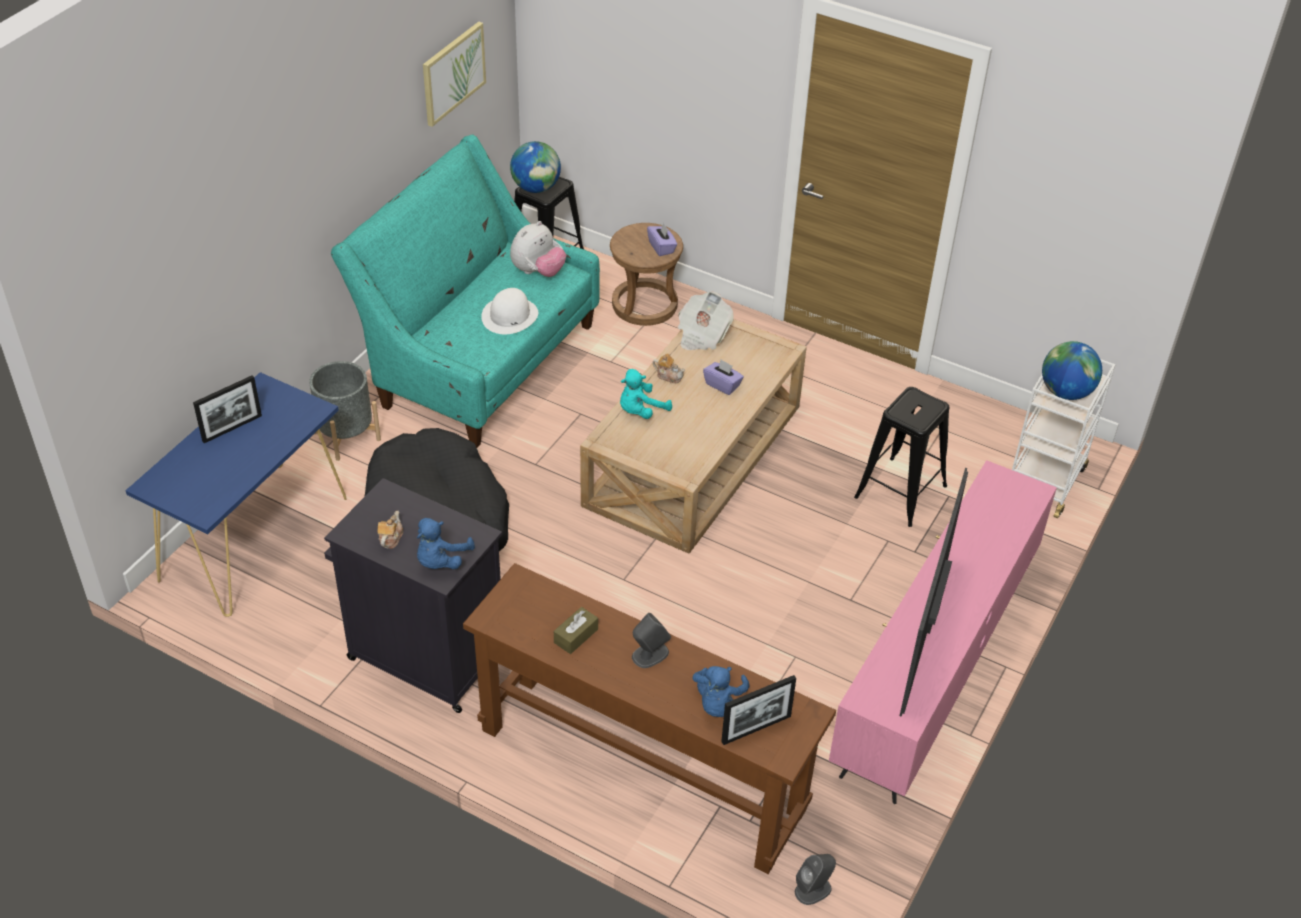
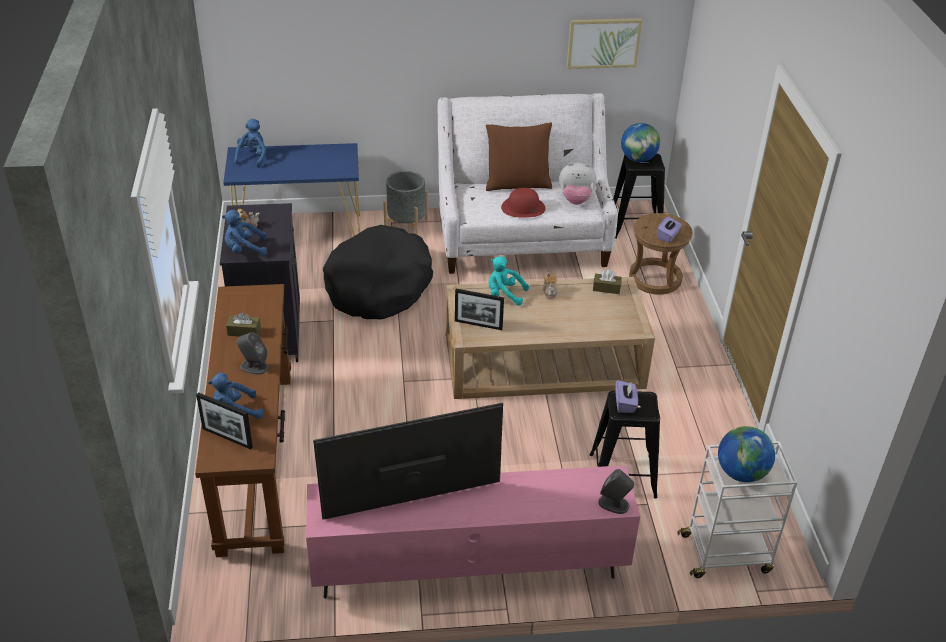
camera: 55 degrees right, 5 degrees down
(179, 477) = (253, 157): none -> blue plush toy
(232, 428) = (305, 155): picture frame -> picture frame (478, 325)
(460, 296) = (517, 183): none -> brown pillow
(478, 361) = (521, 240): turquoise sofa -> white sofa
(510, 316) = (523, 207): white hat -> red hat
(702, 334) = (606, 288): newspaper -> brown tissue box
(722, 385) = (570, 317): purple tissue box -> purple tissue box (625, 404)
(813, 890) = (219, 586): grey speaker -> grey speaker (614, 504)

